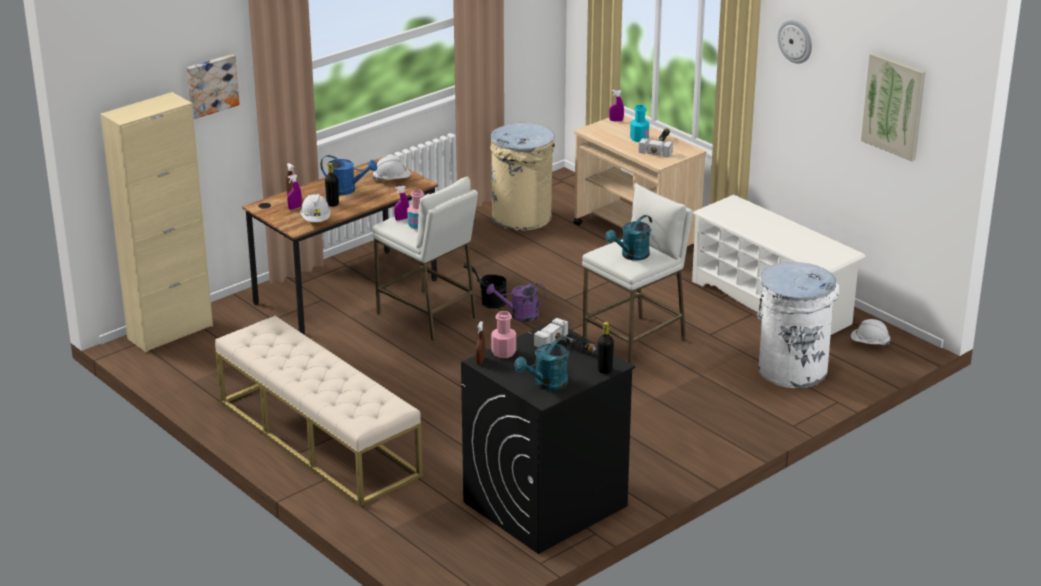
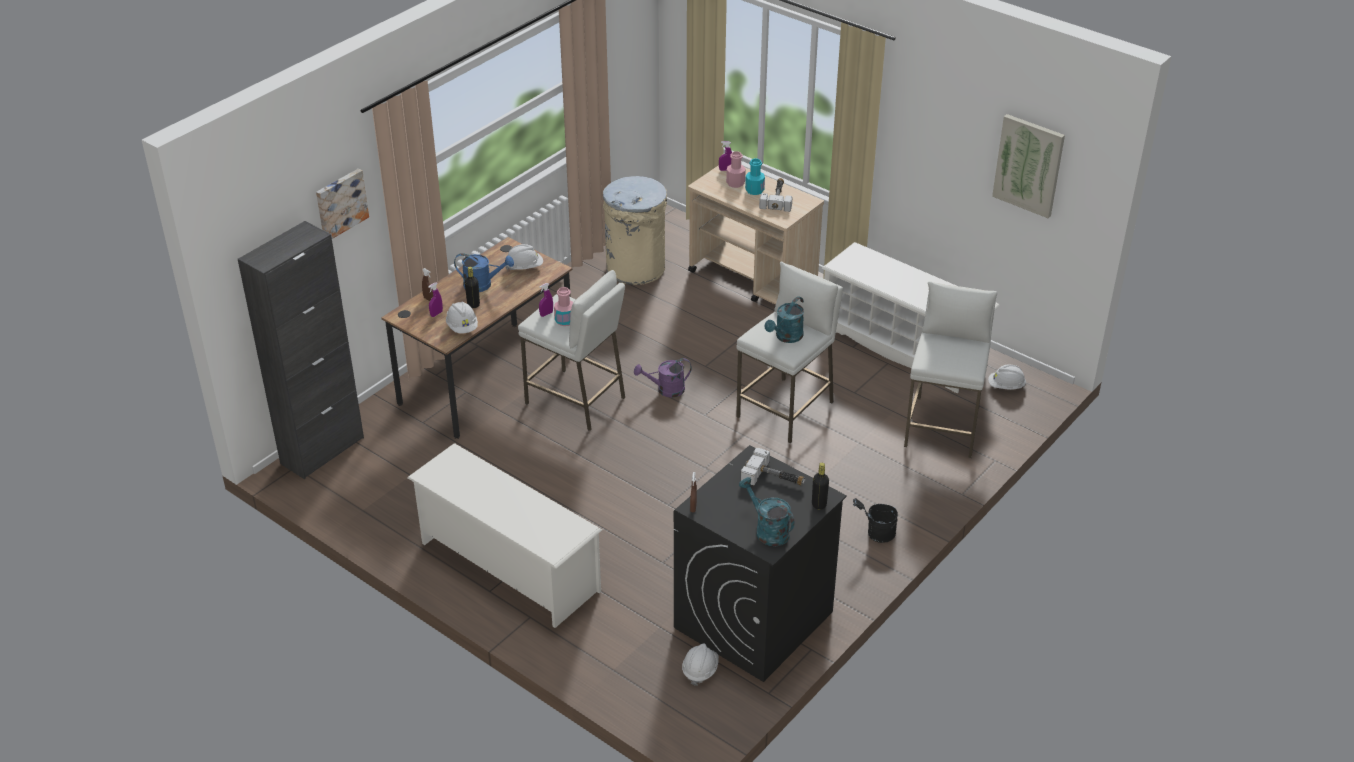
camera: 10 degrees left, 10 degrees up
(170, 332) = (322, 450): beige cabinet -> black cabinet
(317, 438) = (508, 566): beige bench -> white shoe rack
(478, 538) = (700, 670): none -> white hard hat
(488, 302) = (631, 377): black bucket -> black bucket (875, 534)
(503, 352) = (713, 493): pink bottle -> pink bottle (735, 183)
(546, 384) = (767, 530): turquoise watering can -> turquoise watering can turned 105 degrees clockwise
(792, 369) = (943, 426): white trash can -> white stool
(795, 41) = (920, 98): wall clock -> none

